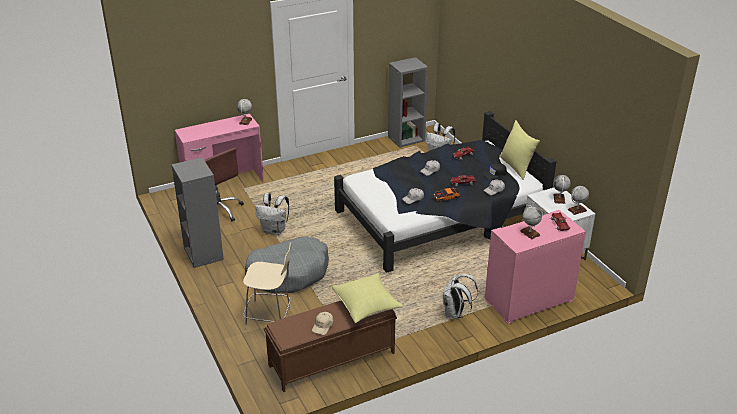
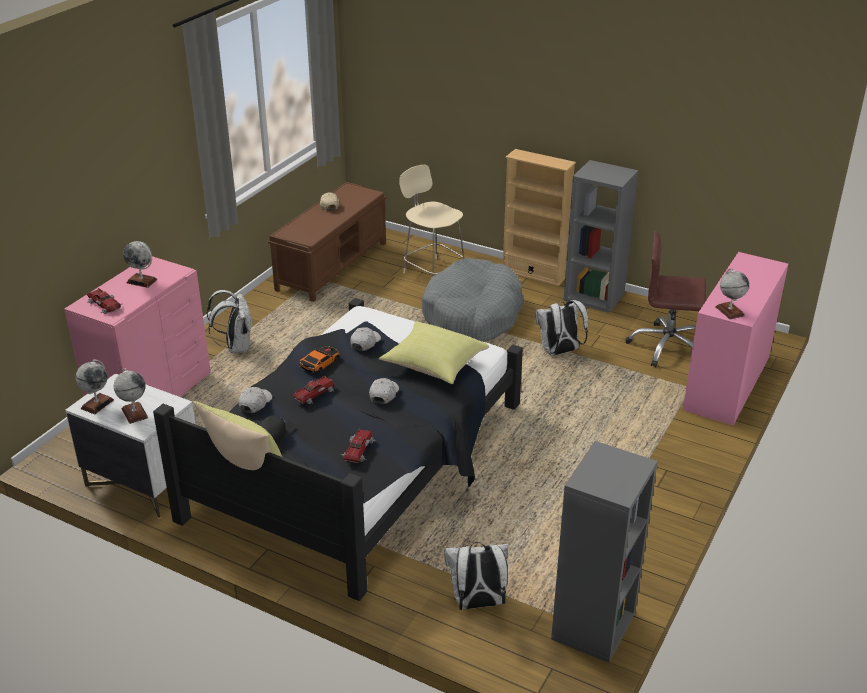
camera: 145 degrees right, 0 degrees up
(210, 286) = (534, 274): none -> beige bookcase
(270, 318) = (433, 272): beige chair -> beige chair turned 75 degrees clockwise
(367, 306) = (303, 230): yellow pillow -> yellow pillow (433, 366)

